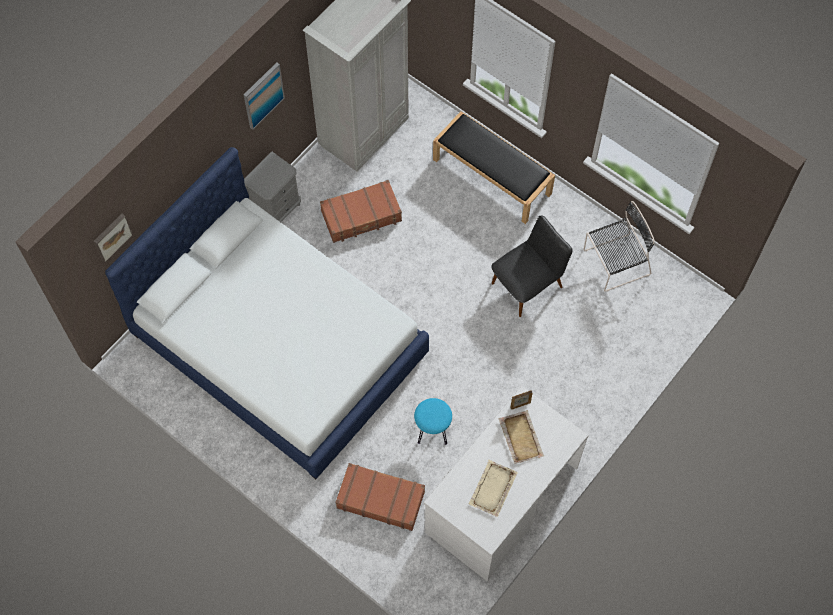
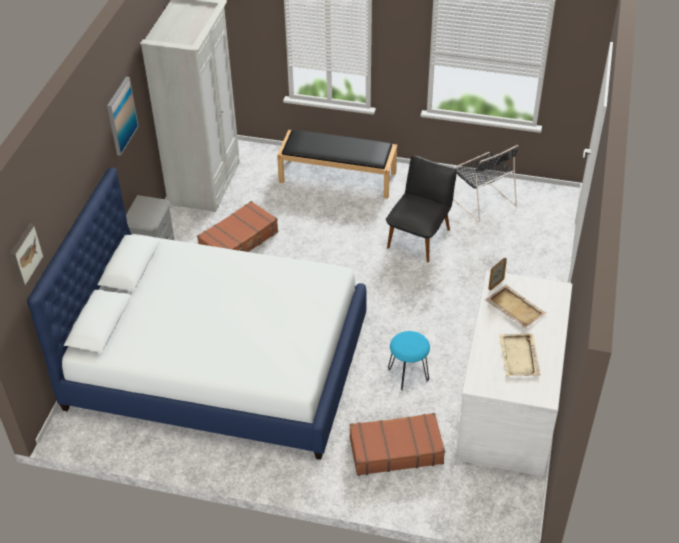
camera: 25 degrees left, 20 degrees down
(614, 263) = (481, 199): black chair -> black chair turned 105 degrees clockwise

